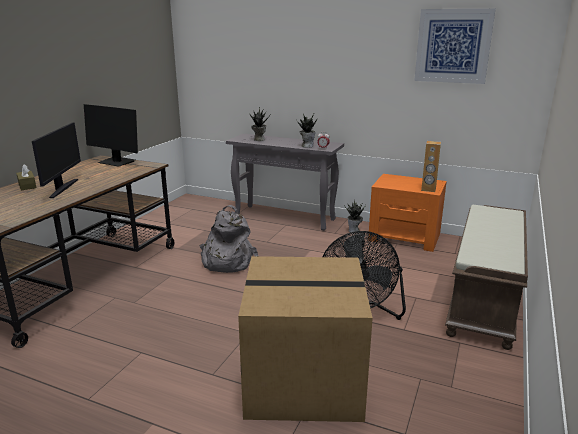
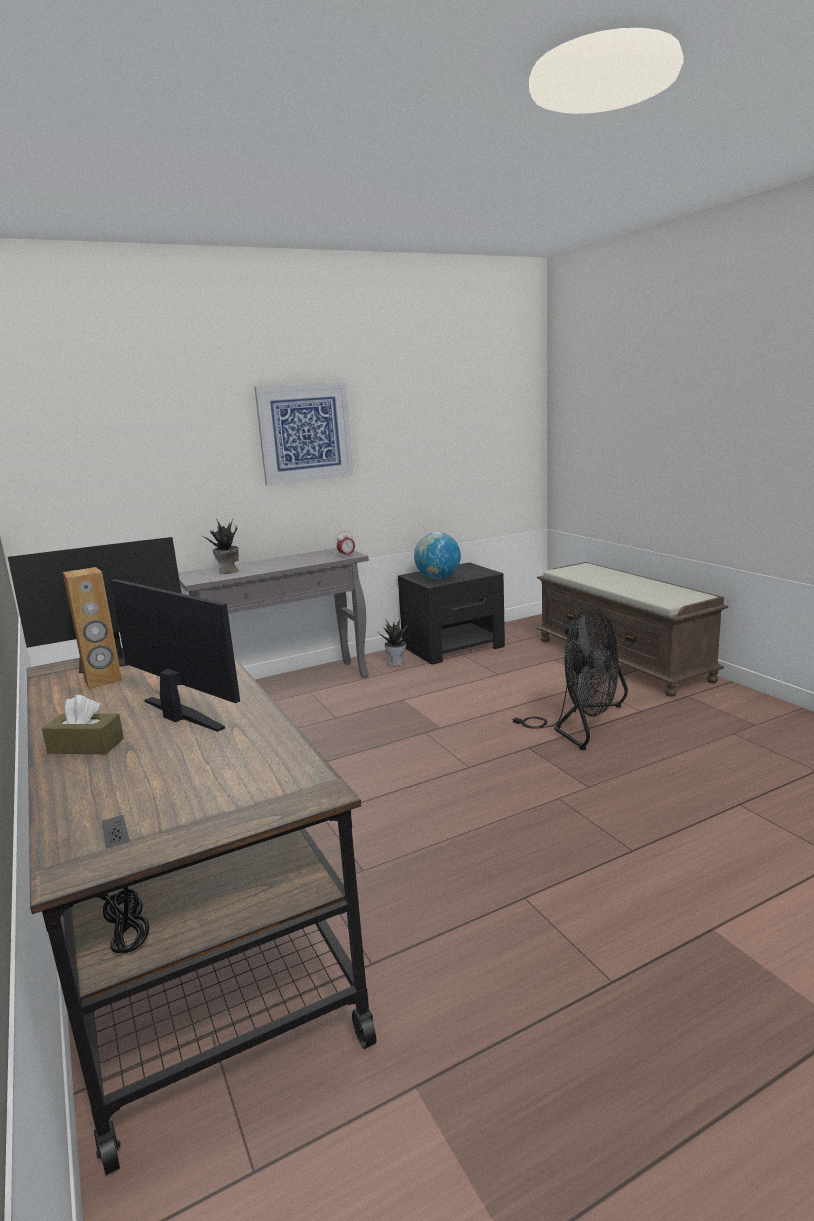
camera: 50 degrees left, 5 degrees down
(226, 262) = (348, 760): grey backpack -> none
(305, 378) = (688, 791): cardboard box -> none
(307, 146) = (318, 559): potted plant -> none
(395, 183) = (438, 578): none -> globe
(405, 237) = (453, 646): orange nightstand -> black nightstand
(428, 189) = (481, 572): brown speaker -> brown speaker (103, 680)
(453, 46) = (452, 396): picture -> picture (305, 433)

